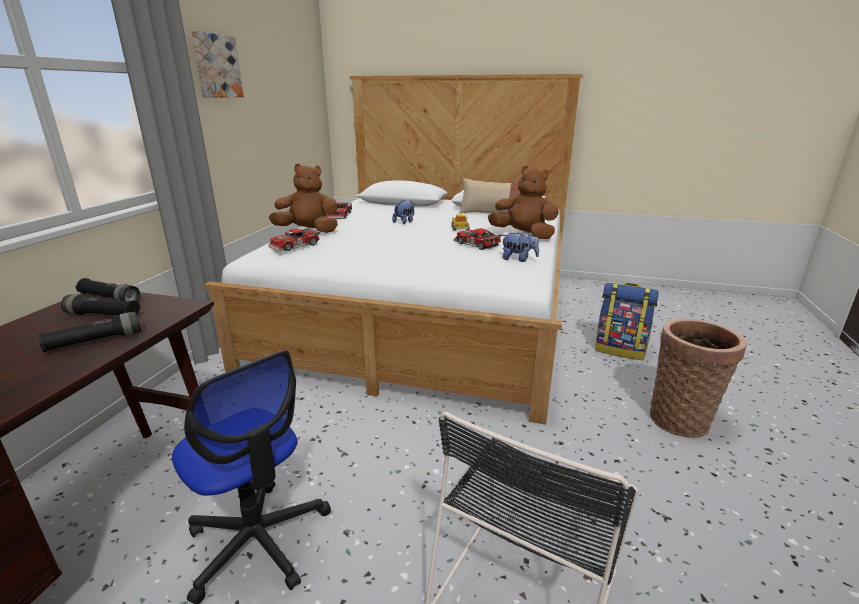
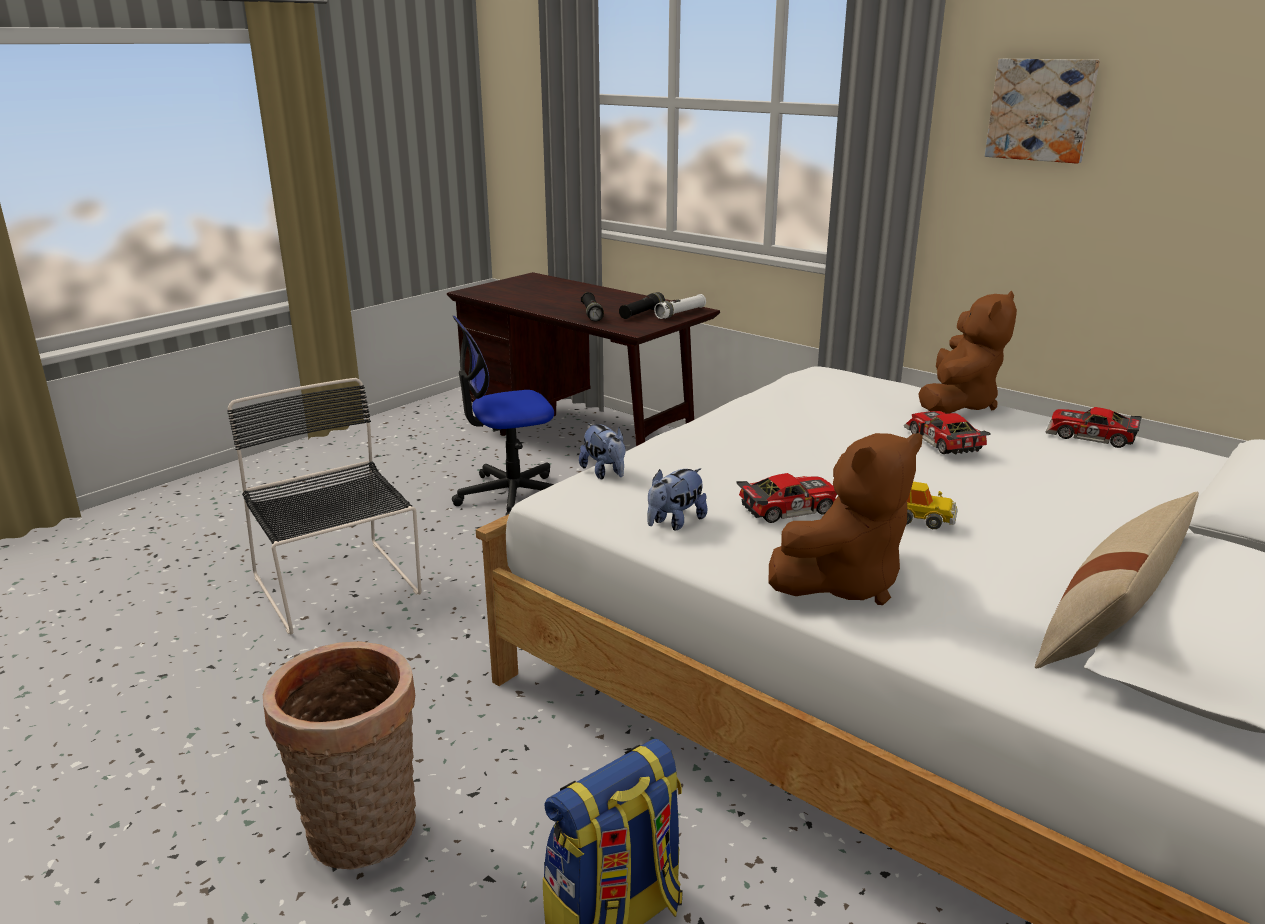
camera: 115 degrees right, 0 degrees up
(110, 299) = (680, 314): black flashlight -> white flashlight
(295, 246) = (846, 385): toy car -> toy car (941, 441)
(404, 222) = (1006, 479): plush toy -> plush toy (605, 473)

